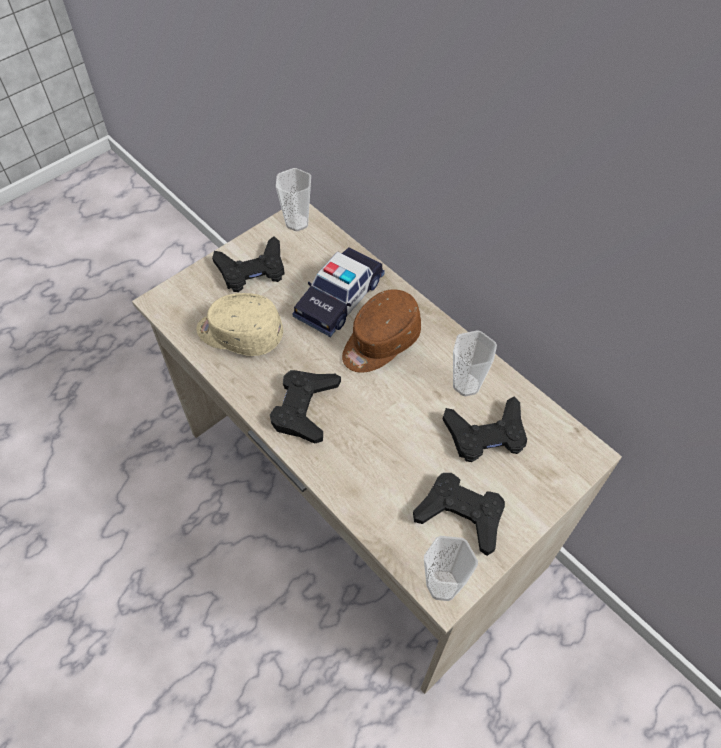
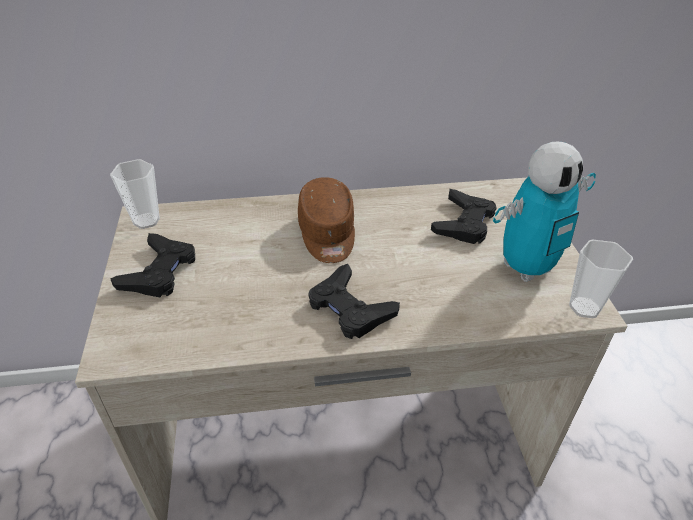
camera: 55 degrees left, 15 degrees down
(239, 334) = (222, 314): beige cap -> none
(339, 298) = (258, 235): toy car -> none
(461, 515) = (526, 268): black game controller -> toy robot
(466, 385) = (411, 211): cup -> none

